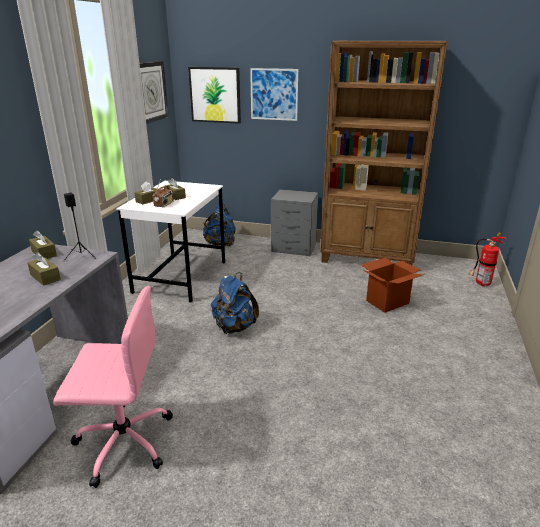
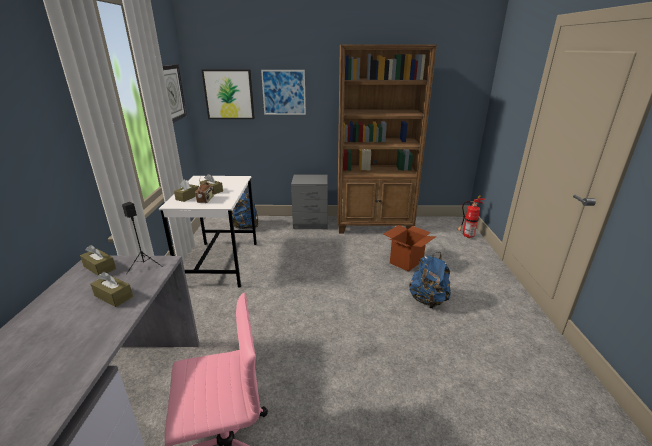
camera: 15 degrees left, 0 degrees up
(234, 327) = (289, 306): blue backpack -> blue backpack (428, 300)

